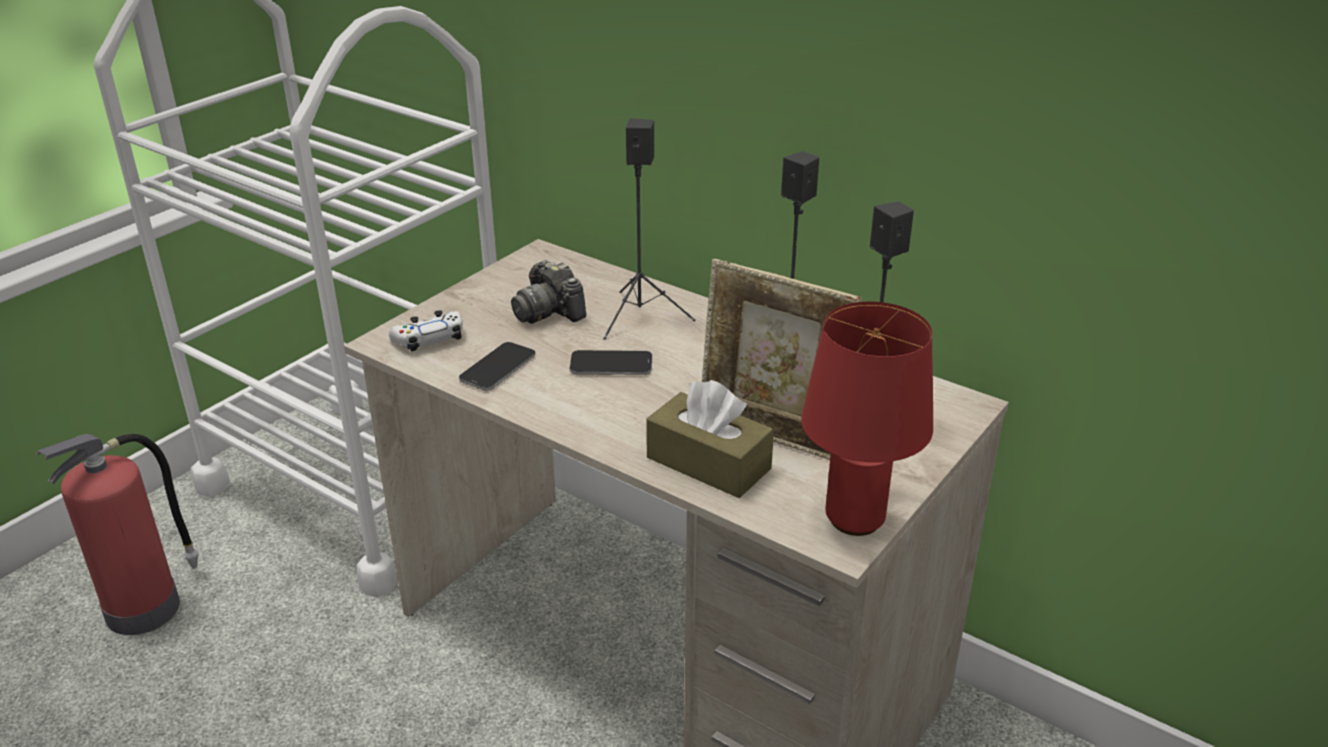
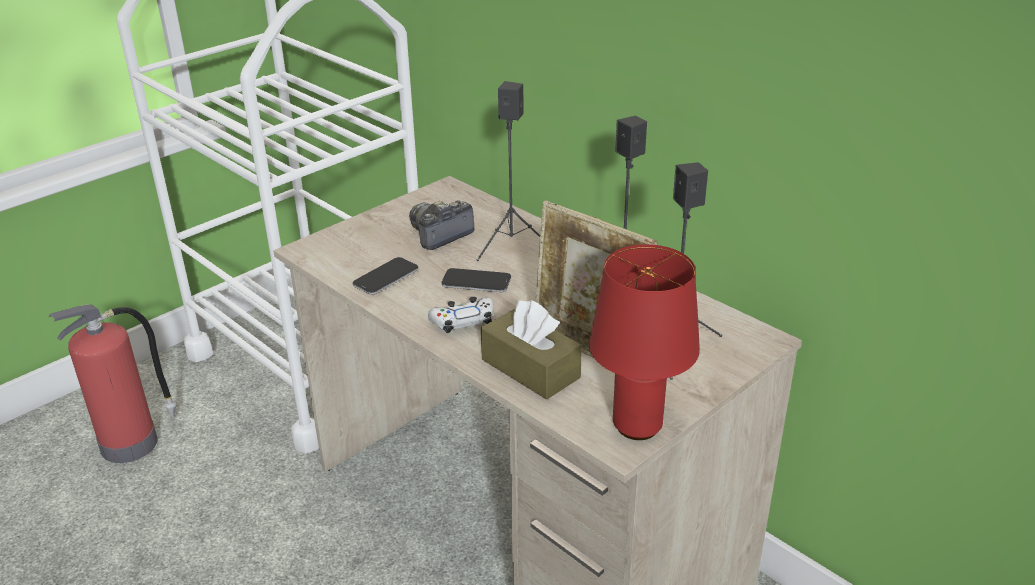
camera: 10 degrees right, 0 degrees up
(429, 339) = (339, 250): white game controller -> white game controller (463, 321)
(549, 311) = (439, 235): camera -> camera turned 75 degrees clockwise

